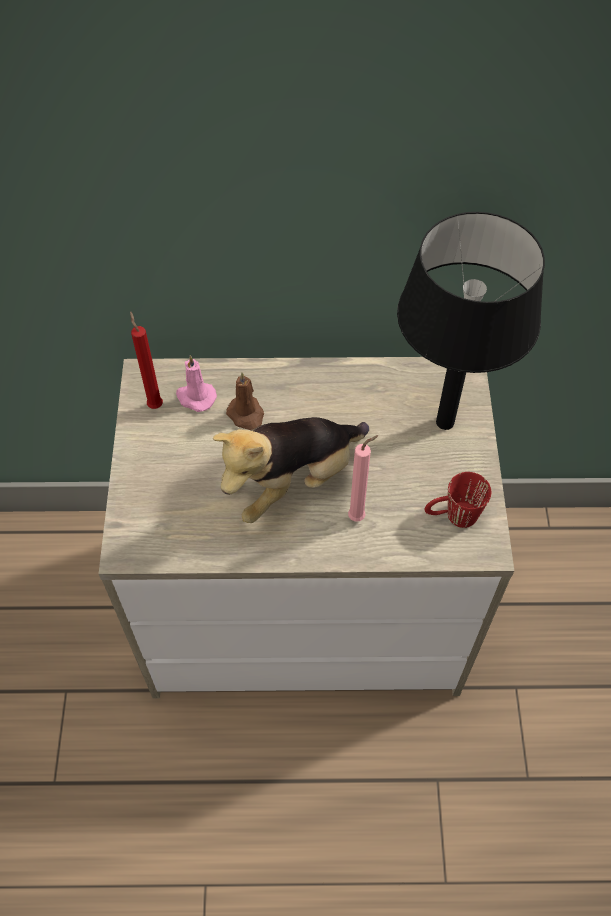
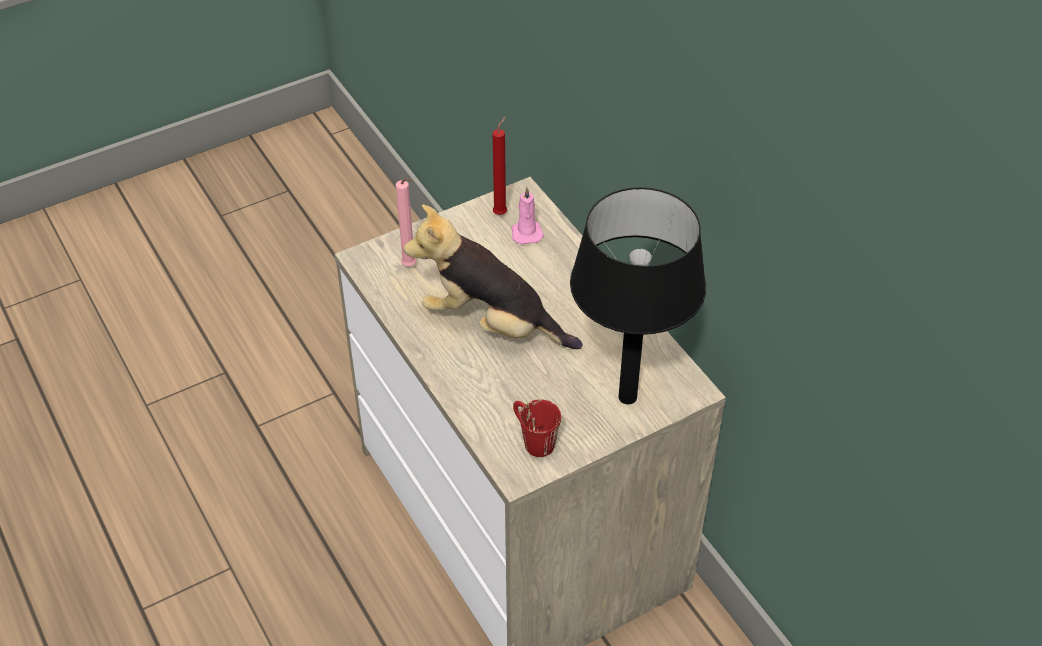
camera: 60 degrees right, 10 degrees down
(246, 415) = (533, 269): brown candle -> none
(359, 516) = (488, 378): pink candle -> pink candle (411, 267)

